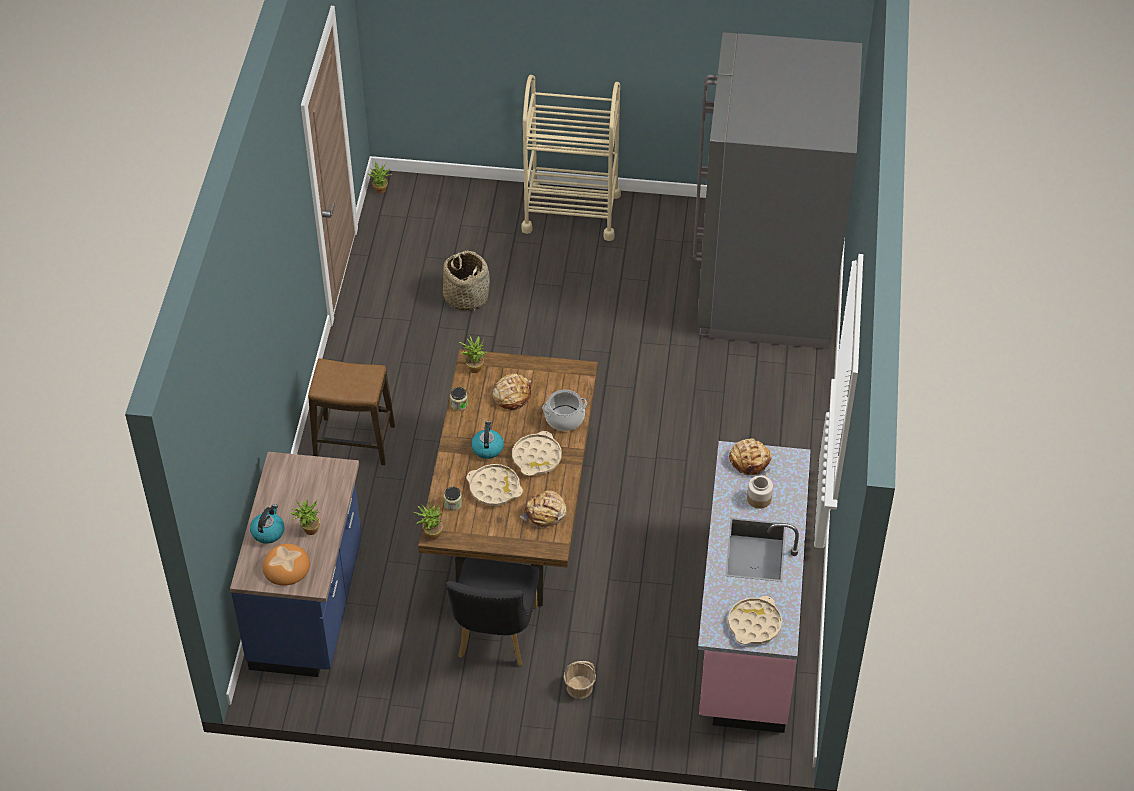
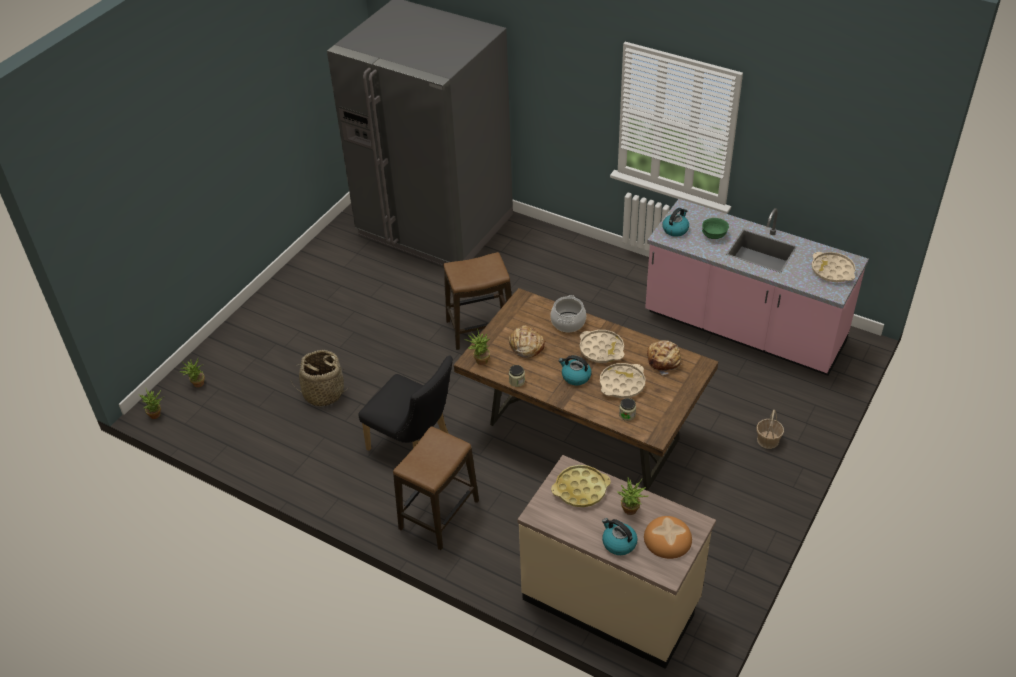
camera: 65 degrees left, 5 degrees down
(309, 606) = (611, 600): blue counter -> beige counter
(320, 486) = (581, 489): none -> yellow tray
(430, 534) = (653, 438): potted plant -> potted plant (197, 385)
(495, 637) = (698, 478): black chair -> black chair (414, 445)
(571, 212) = (279, 304): beige cart -> none
(621, 386) = (480, 329): none -> stool
(750, 461) = (675, 229): bread -> kettle
(758, 499) = (714, 235): jar -> green bowl

